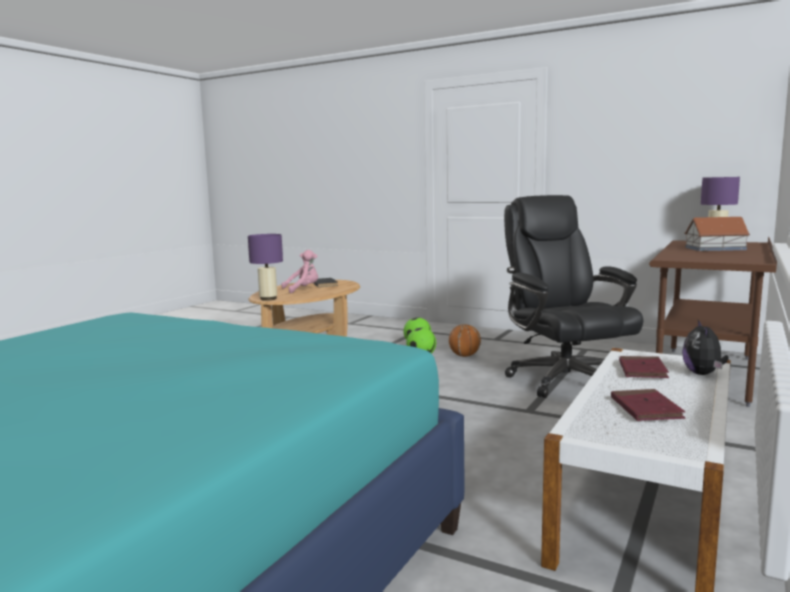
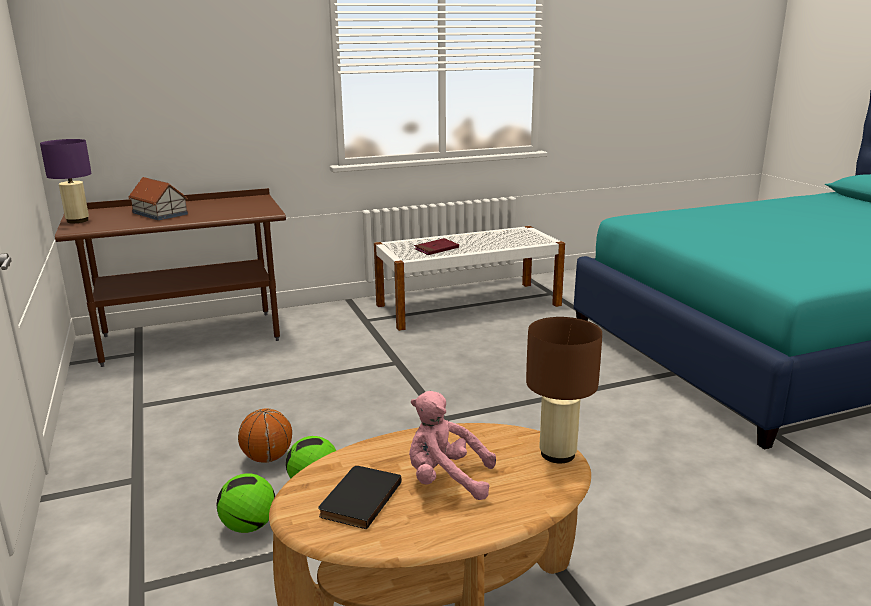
camera: 140 degrees left, 10 degrees up
(268, 298) = (557, 454): purple table lamp -> brown table lamp
(565, 380) = (291, 376): black office chair -> none
(646, 409) = (495, 239): red book -> none
(703, 374) = (416, 241): plush toy -> none

